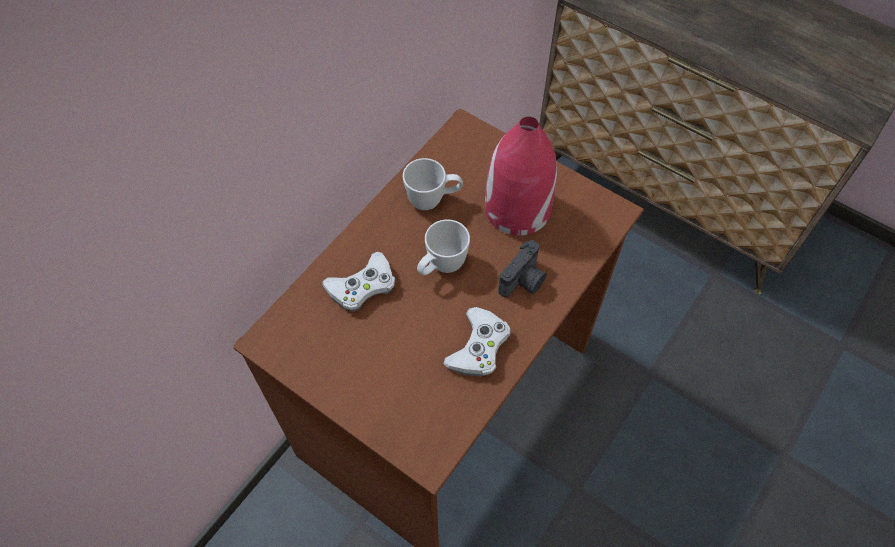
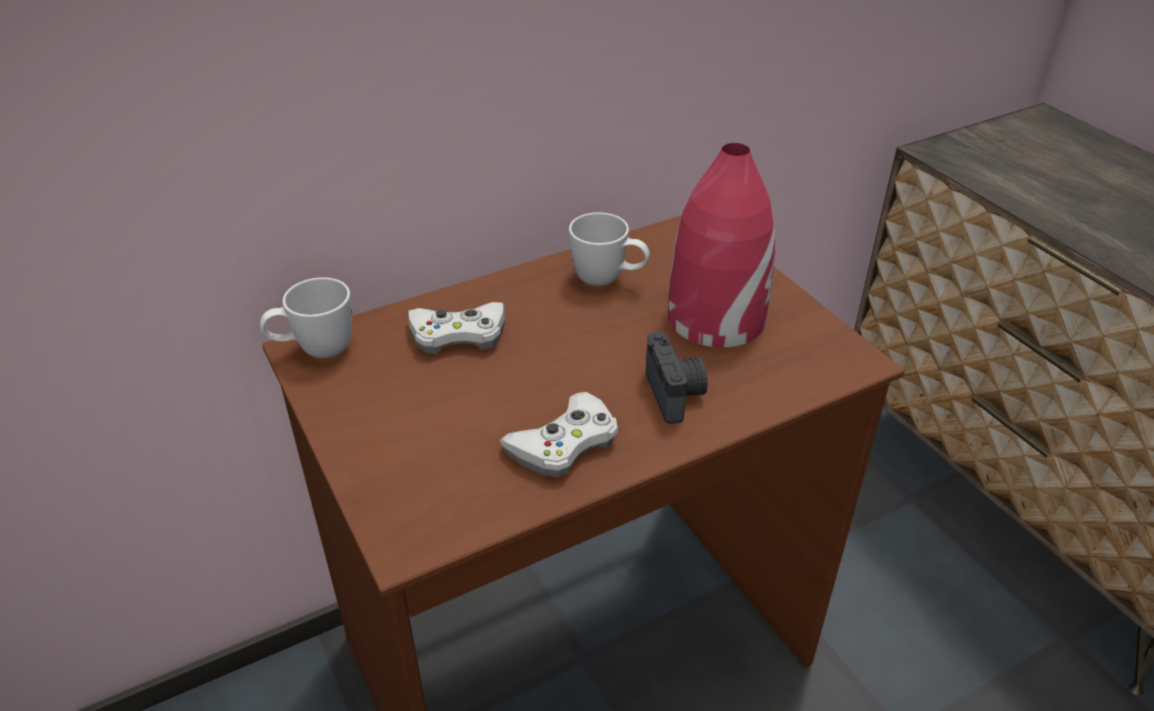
camera: 25 degrees right, 20 degrees down
(441, 267) = (572, 346): white mug -> white mug (314, 351)
(523, 281) = (676, 394): camera -> camera turned 75 degrees counterclockwise

